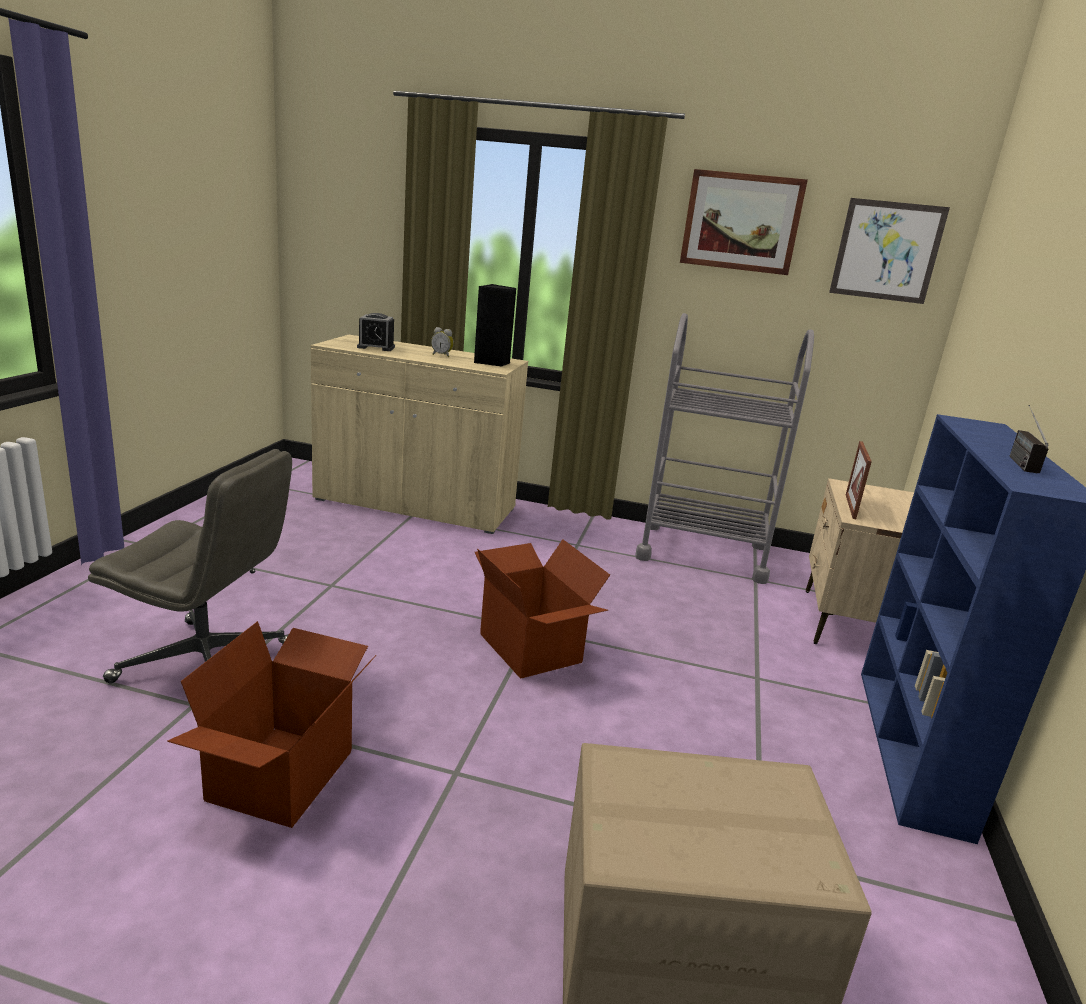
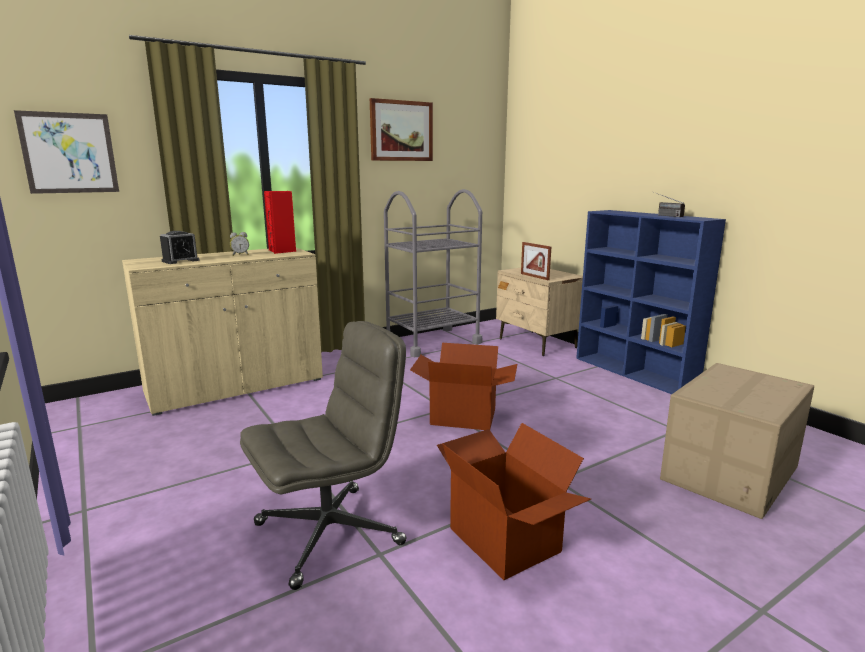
camera: 45 degrees left, 5 degrees down
(492, 362) = (282, 251): black speaker -> red speaker
(887, 251) = (473, 141): picture -> picture (69, 153)

